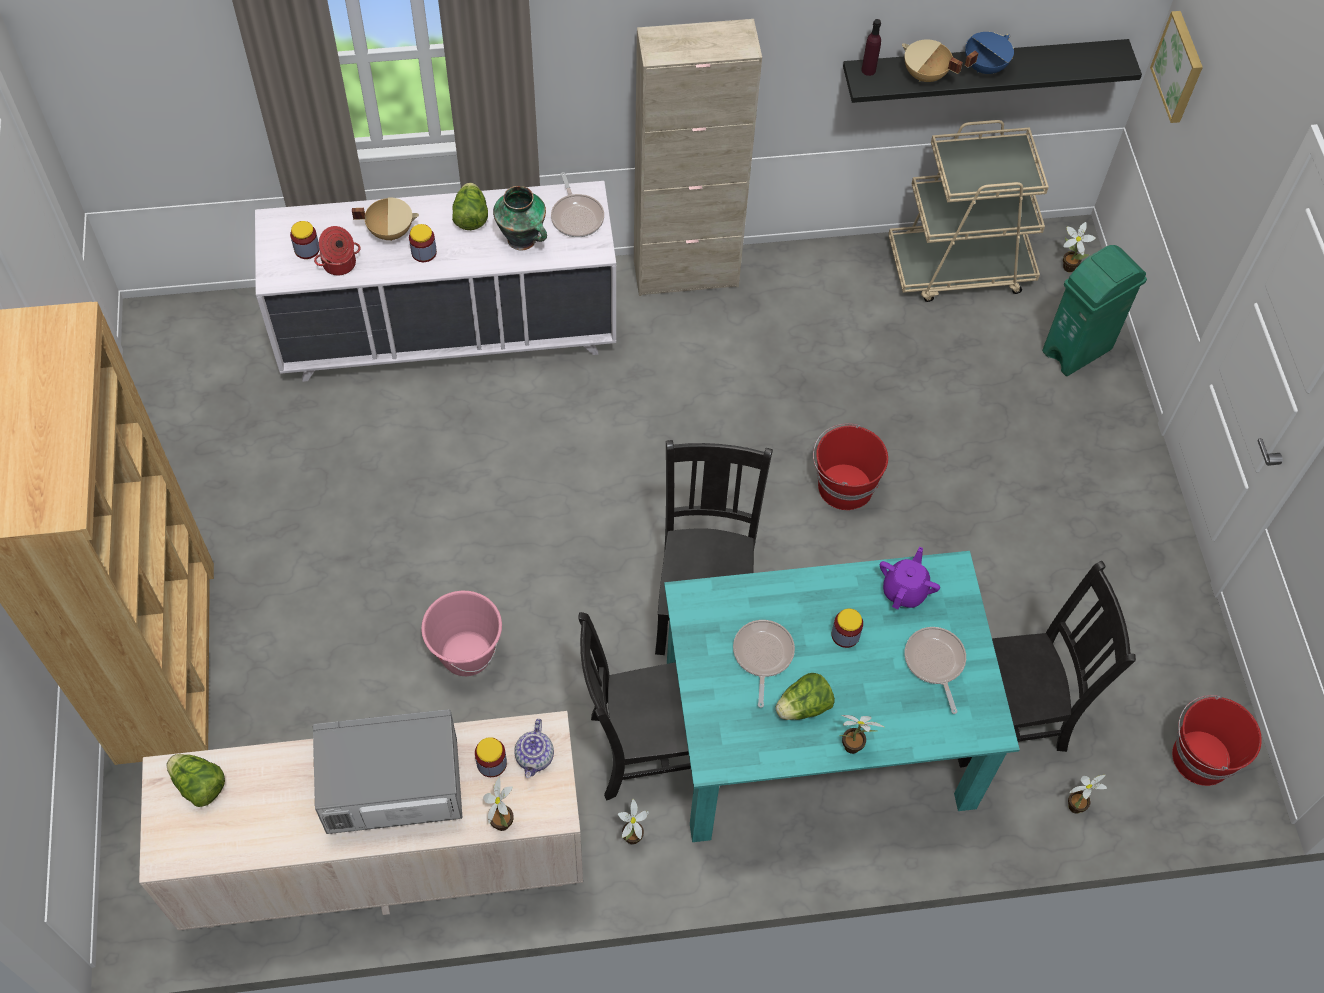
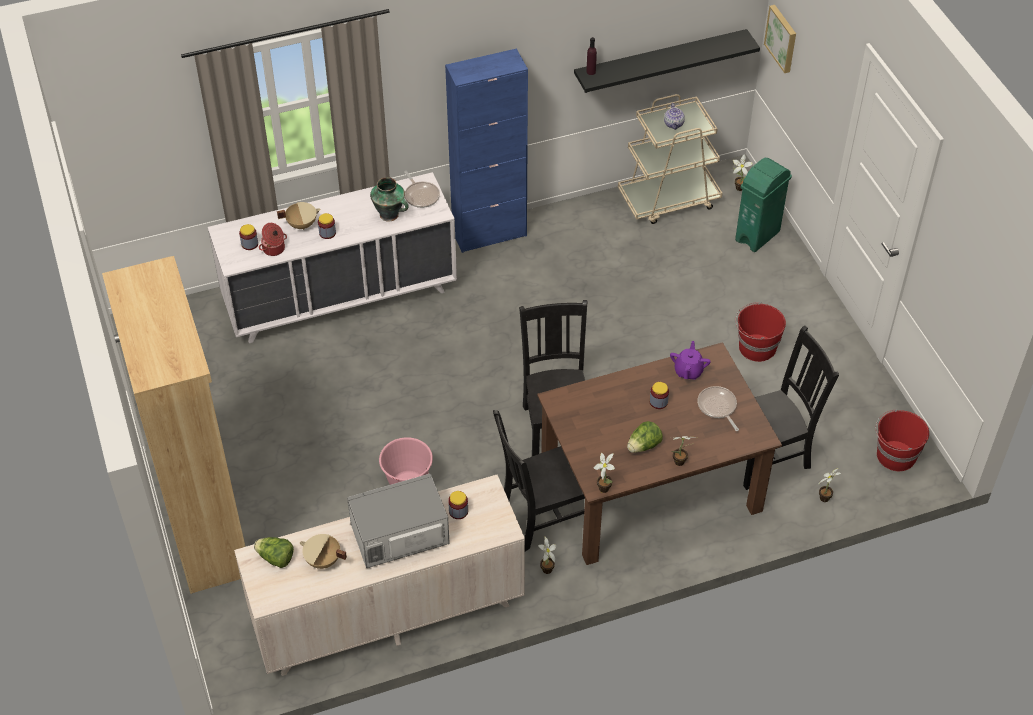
camera: 10 degrees left, 10 degrees down
(470, 217) = (352, 207): lettuce -> none
(503, 820) = (474, 540): potted plant -> potted plant (603, 487)
(535, 757) = (485, 503): teapot -> teapot (674, 124)
(685, 274) = (489, 234): beige cabinet -> blue cabinet
(762, 655) = (610, 422): frying pan -> none
(816, 736) = (649, 489): turquoise dining table -> brown dining table
(843, 486) = (628, 342): red bucket -> red bucket (756, 348)
(924, 75) = (626, 69): beige cooking pot -> beige cooking pot (323, 561)
(984, 66) = (662, 58): blue cooking pot -> none

